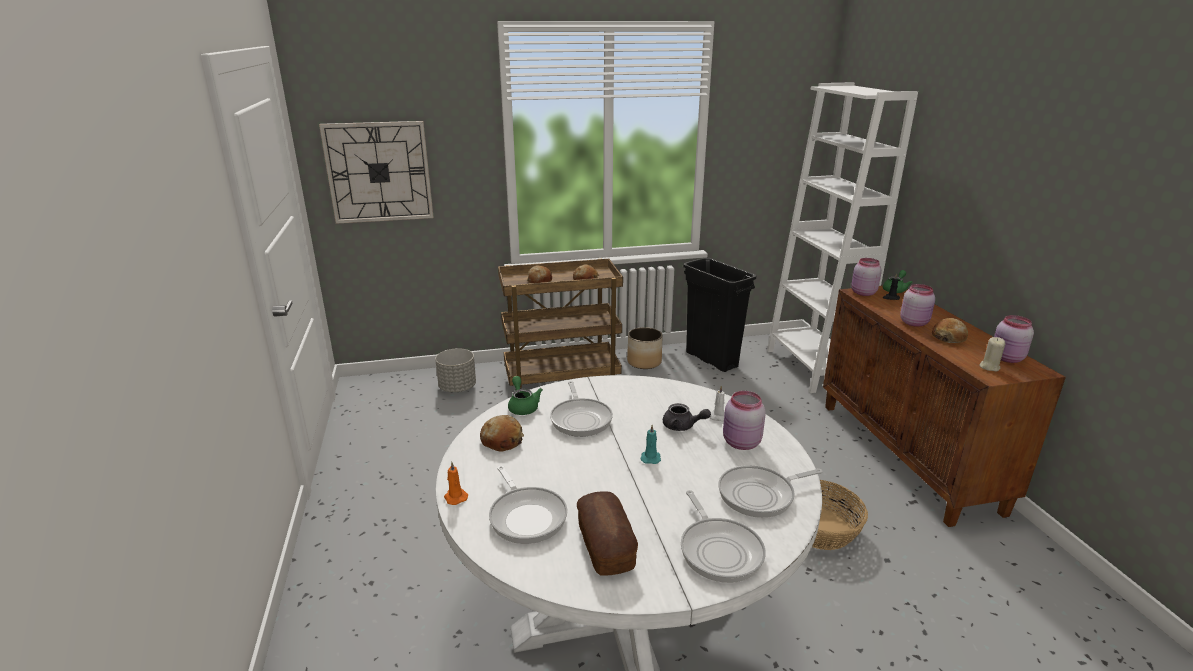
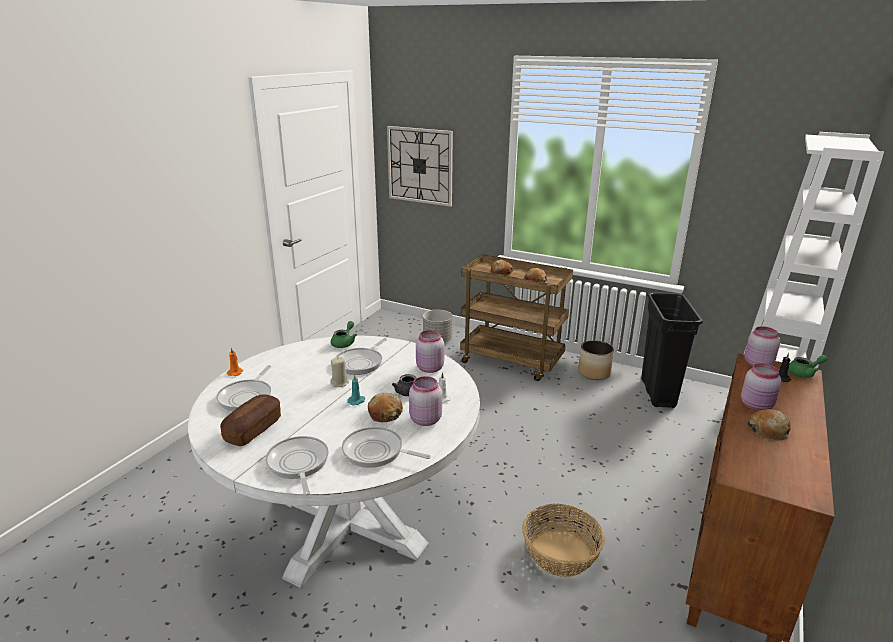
camera: 40 degrees right, 0 degrees up
(502, 440) = (302, 356): bread -> bread (385, 413)
(719, 550) = (298, 464): frying pan -> frying pan turned 135 degrees clockwise
(989, 367) = (754, 469): beige candle -> beige candle (340, 383)
(1006, 358) = (795, 472): pink jar -> pink jar (429, 368)

